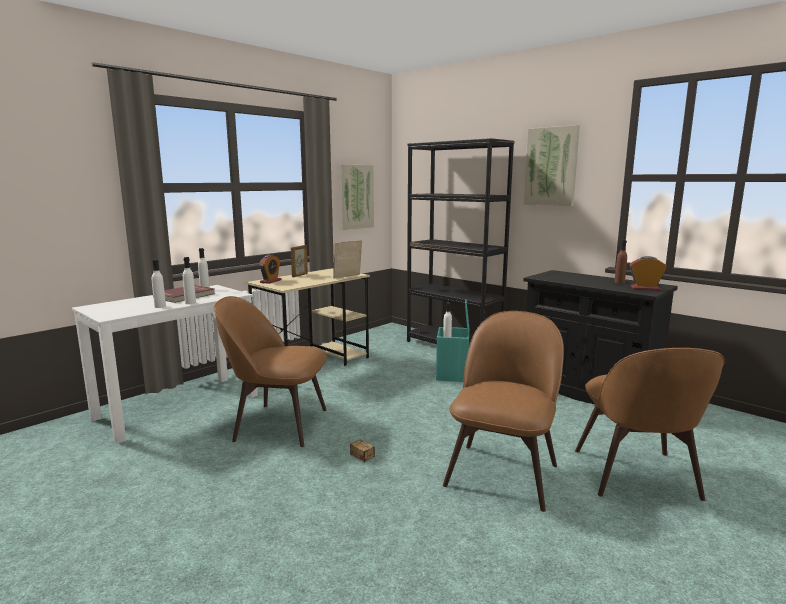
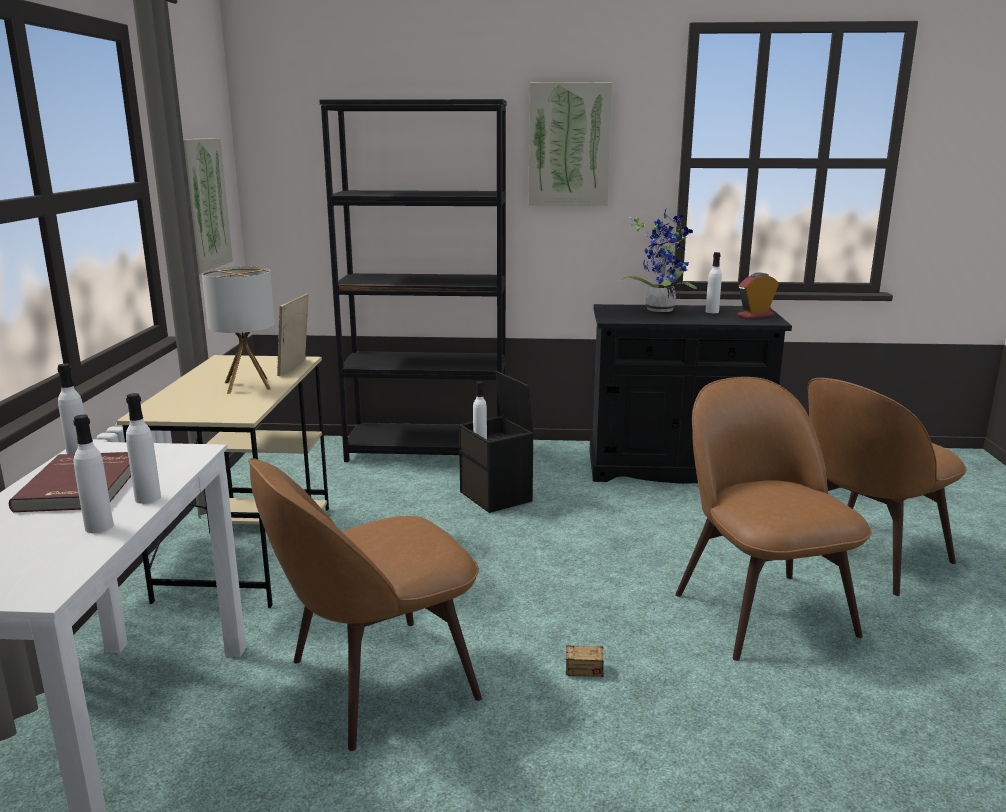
camera: 40 degrees left, 5 degrees up
(270, 281) = (171, 407): alarm clock -> none
(300, 275) = (195, 382): picture frame -> none
(313, 279) = (247, 386): none -> table lamp
(452, 375) = (497, 497): turquoise storage box -> black storage box
(586, 277) = (660, 309): none -> potted plant
(619, 282) = (712, 312): brown bottle -> white bottle
(636, 476) = (864, 556): brown chair -> brown chair turned 90 degrees clockwise

